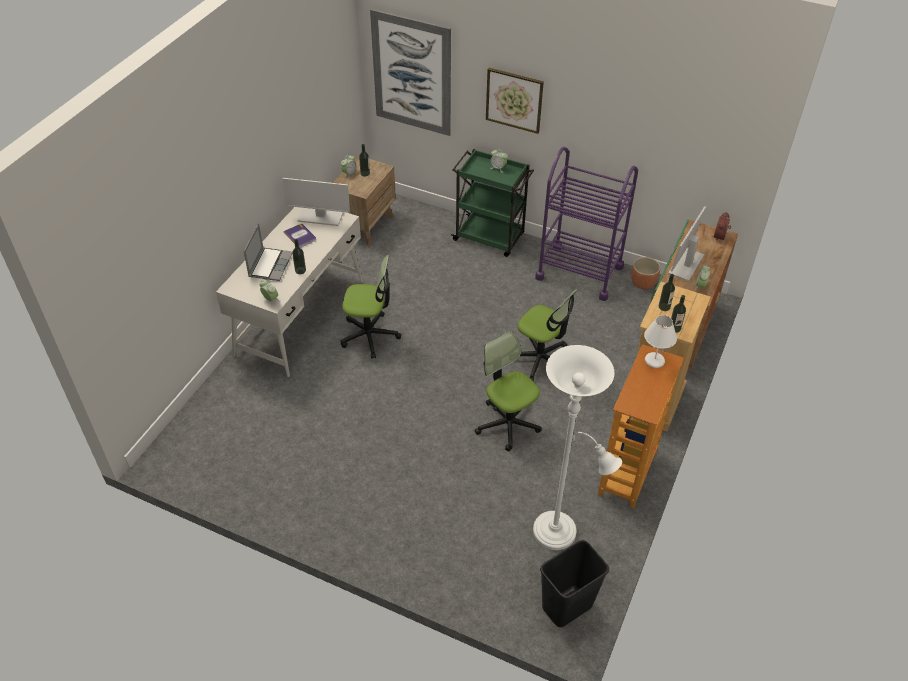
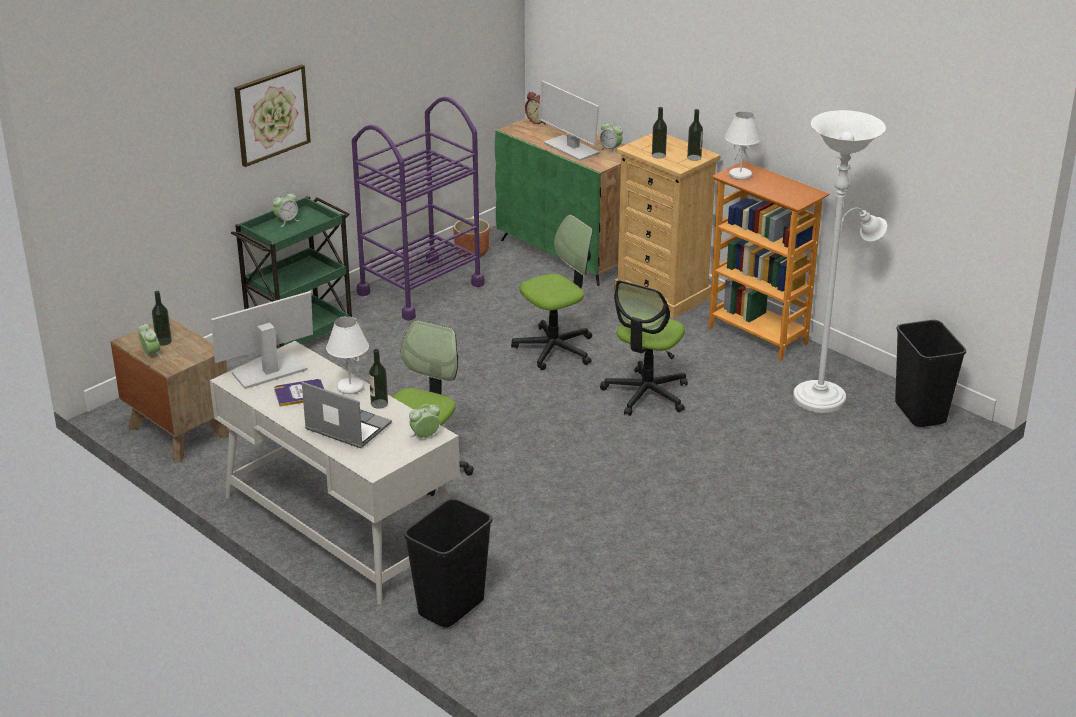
camera: 70 degrees left, 15 degrees down
(238, 386) = (450, 606): none -> black trash can
(314, 253) = (349, 387): none -> white table lamp
(319, 217) = (270, 371): monitor -> monitor turned 150 degrees counterclockwise
(412, 73) = (132, 165): picture -> none
(507, 423) = (646, 394): office chair -> office chair turned 45 degrees counterclockwise

